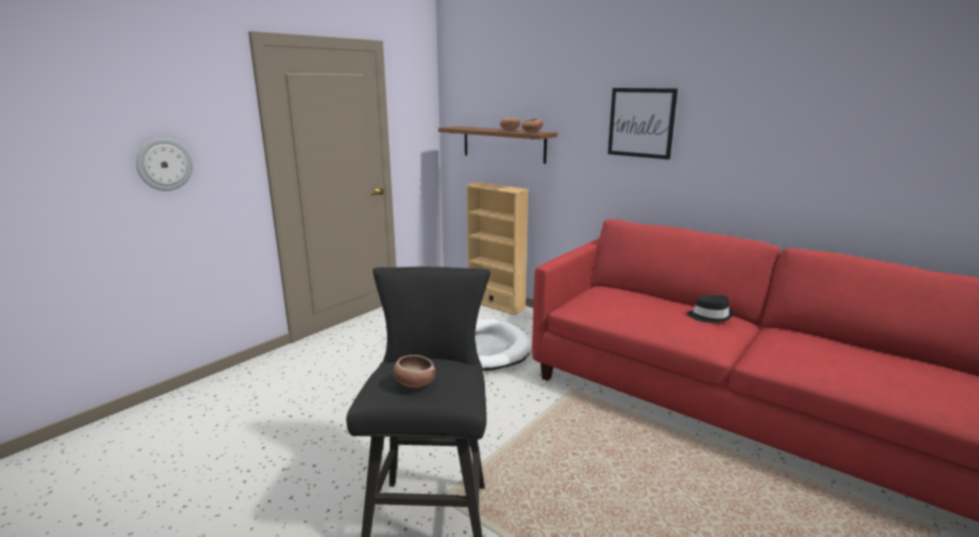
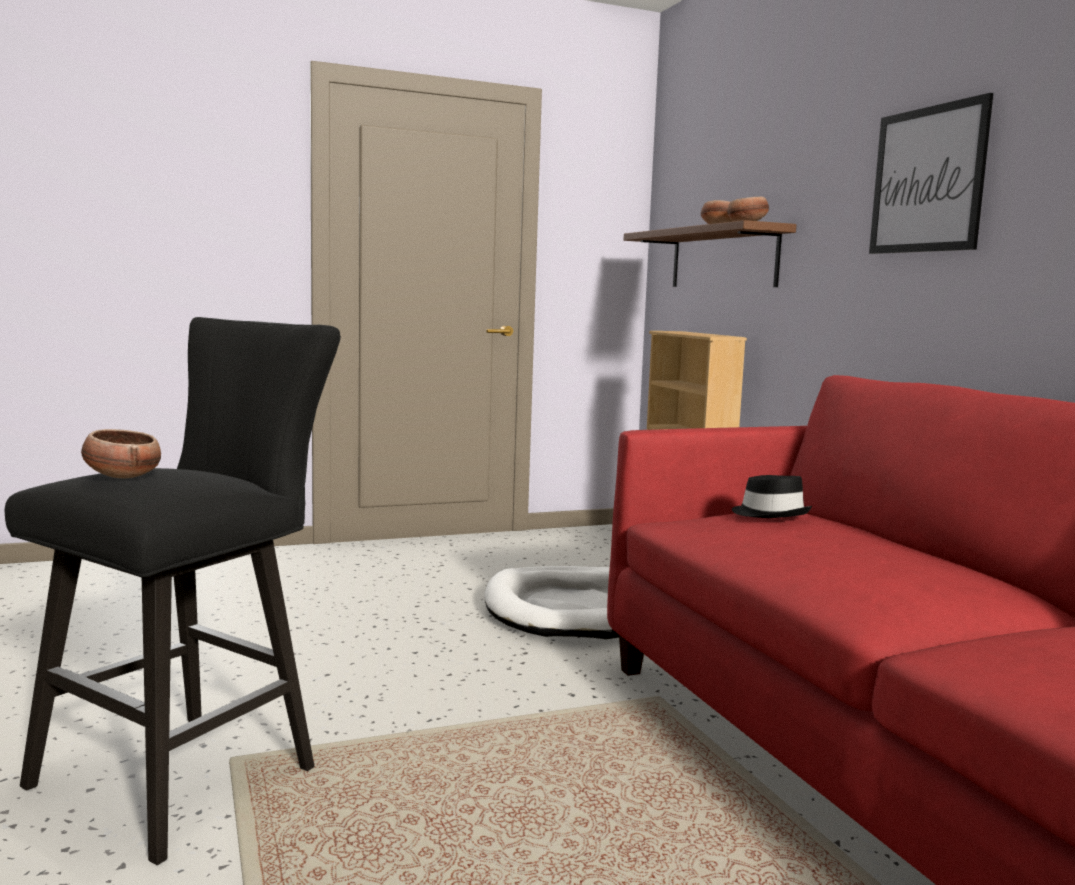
camera: 30 degrees right, 10 degrees down
(164, 164) = (157, 230): wall clock -> none
(710, 316) = (934, 568): black hat -> black hat (770, 514)

